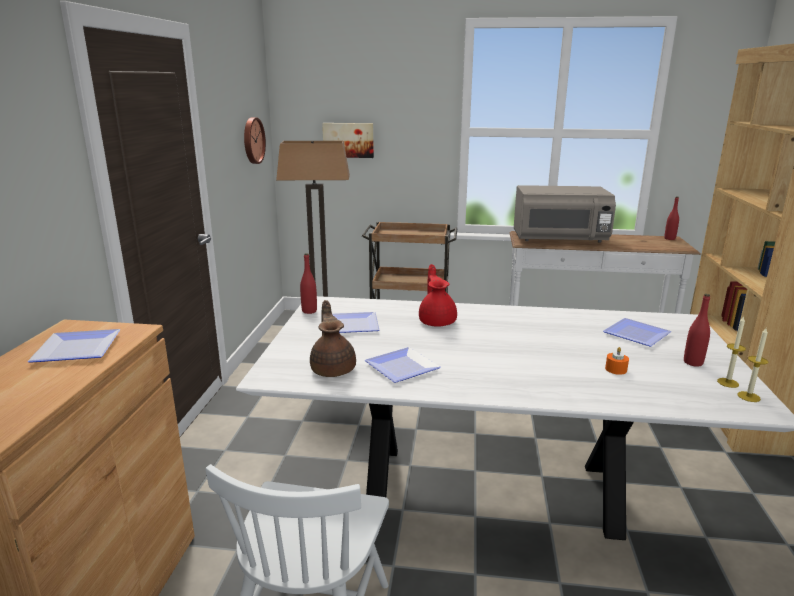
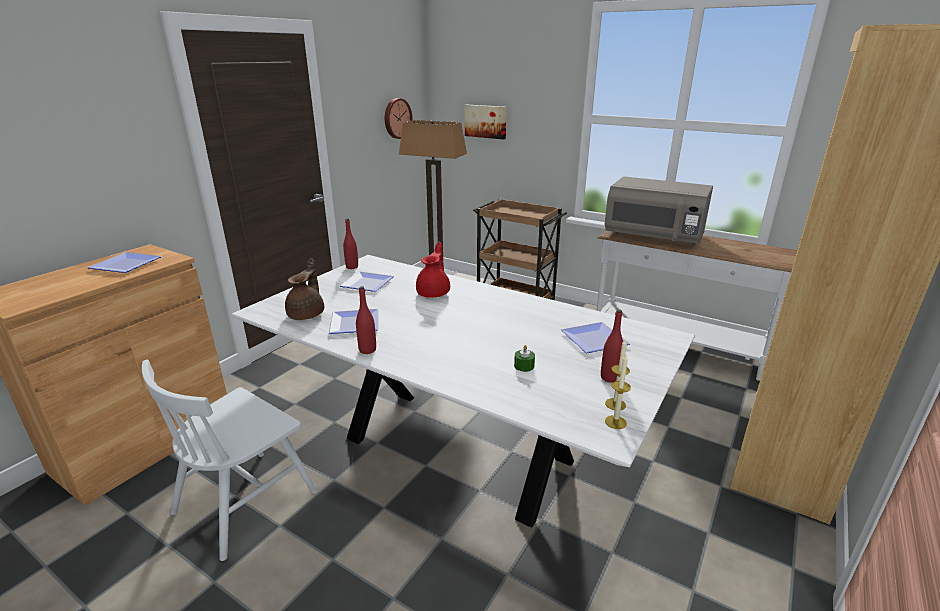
camera: 25 degrees right, 5 degrees up
(616, 369) = (524, 366): orange candle -> green candle
(669, 238) = (784, 251): red bottle -> red bottle (367, 350)

